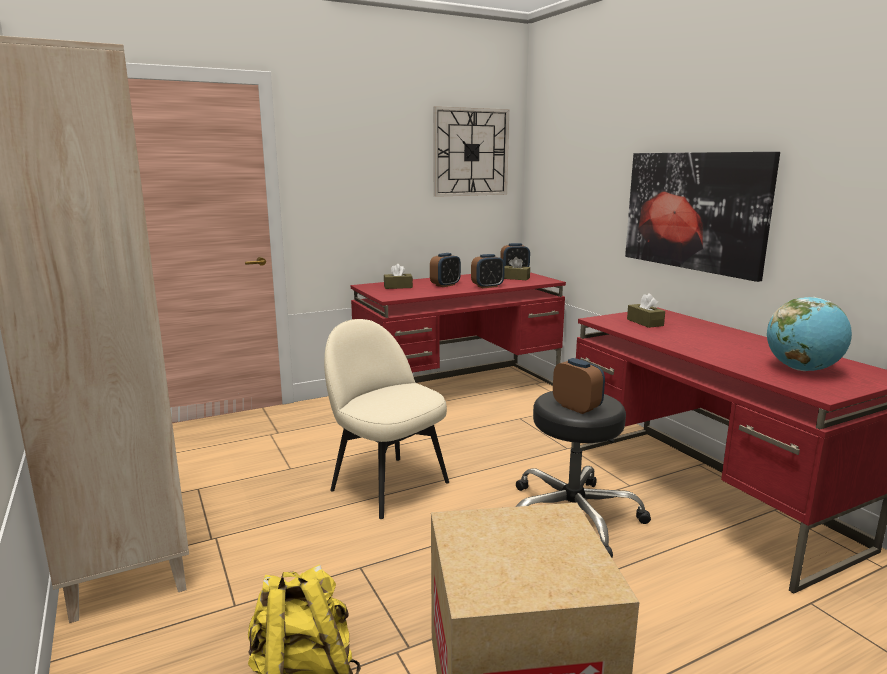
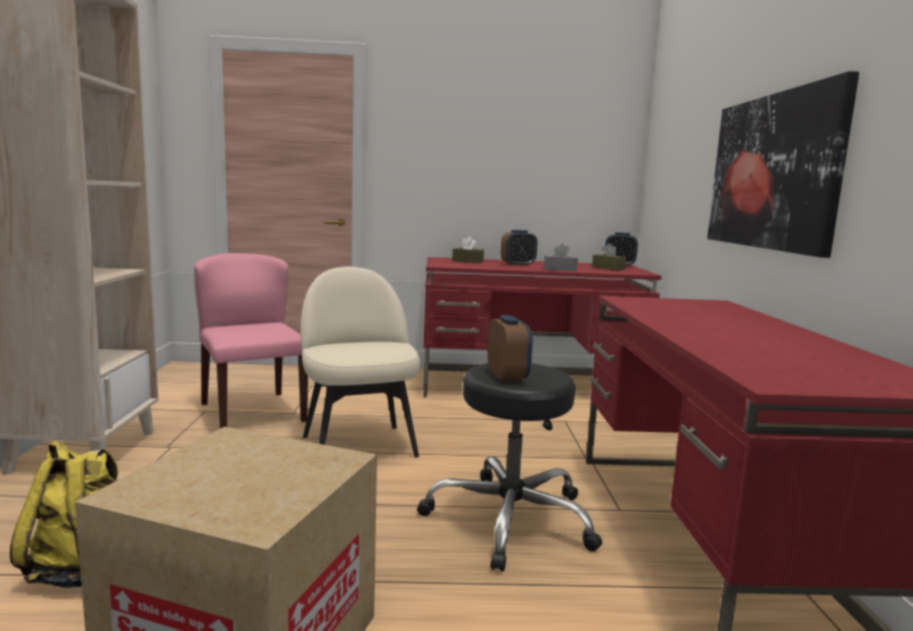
camera: 25 degrees right, 5 degrees down
(248, 477) = (252, 412): none -> pink chair
(470, 152) = (577, 128): wall clock -> none
(487, 286) = (560, 269): alarm clock -> grey tissue box
(645, 322) = (675, 306): brown tissue box -> none
(802, 369) = (800, 363): globe -> none

